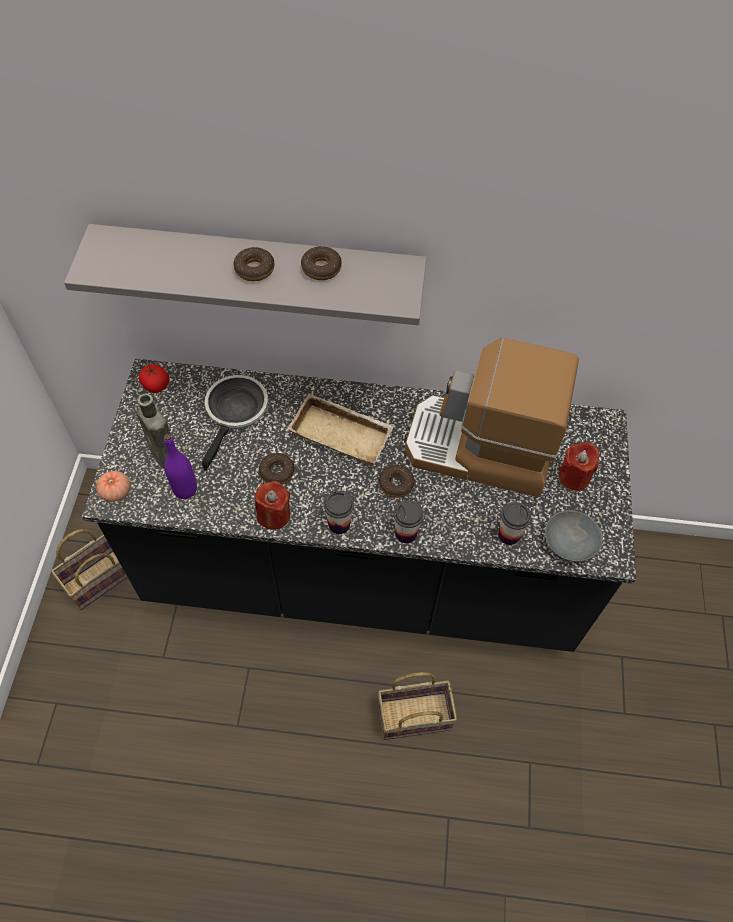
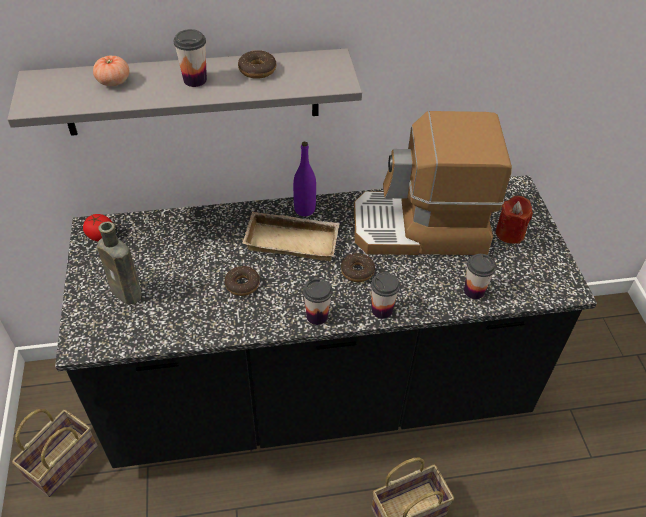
camera: 15 degrees left, 10 degrees down
(116, 492) = (85, 335): tomato -> tomato (113, 81)
(185, 489) = (156, 318): purple bottle -> purple bottle (304, 209)
(236, 413) = (186, 243): frying pan -> none
(254, 269) = (195, 80): donut -> cup
(274, 515) = (252, 322): red candle -> none
(571, 542) = (529, 284): grey bowl -> none

